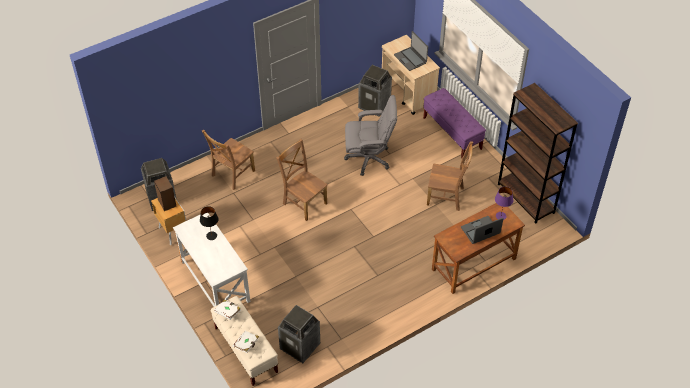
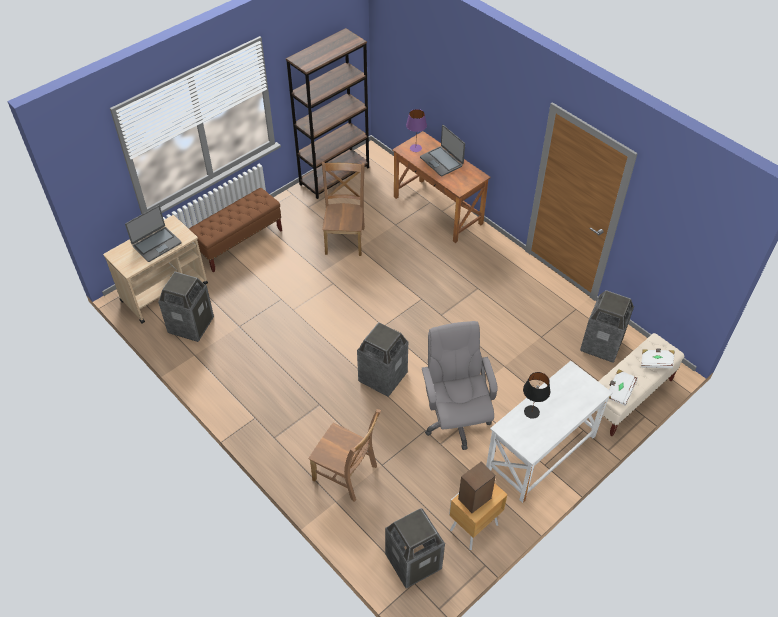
camera: 100 degrees left, 0 degrees up
(303, 202) = (382, 377): brown chair -> trash can
(369, 158) = (293, 319): grey office chair -> grey office chair (455, 419)
(452, 133) = (239, 243): purple bench -> brown bench

